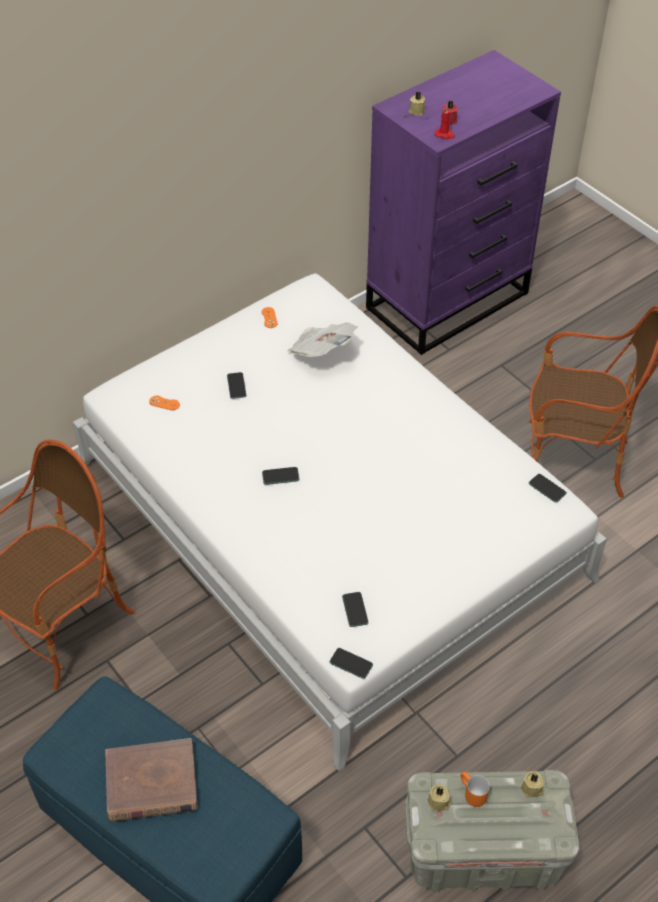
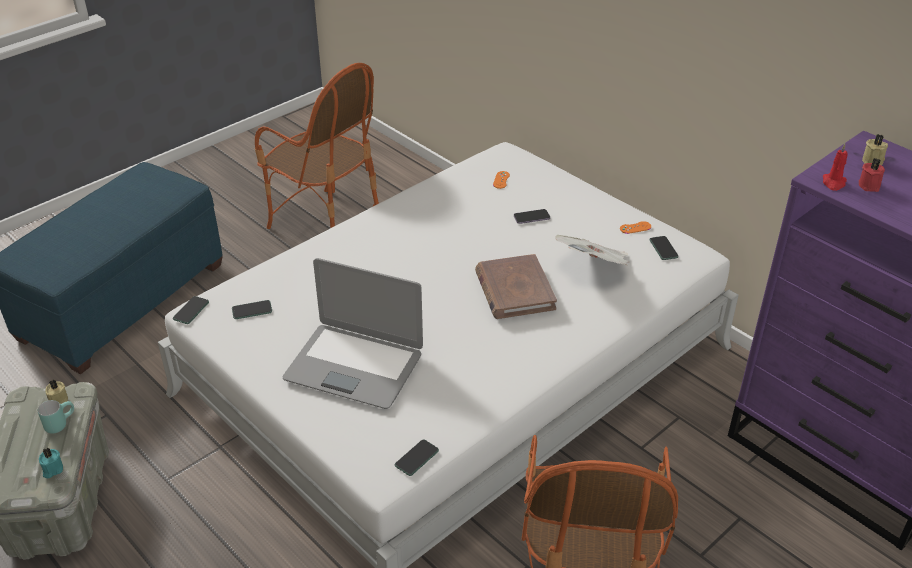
camera: 85 degrees right, 10 degrees down
(151, 783) = (102, 216): brown book -> brown book (514, 290)
(280, 476) = (414, 252): phone -> phone (663, 248)
(440, 527) = (354, 366): none -> laptop
(471, 794) = (60, 423): orange mug -> turquoise mug
(532, 789) = (52, 469): beige candle -> turquoise candle

